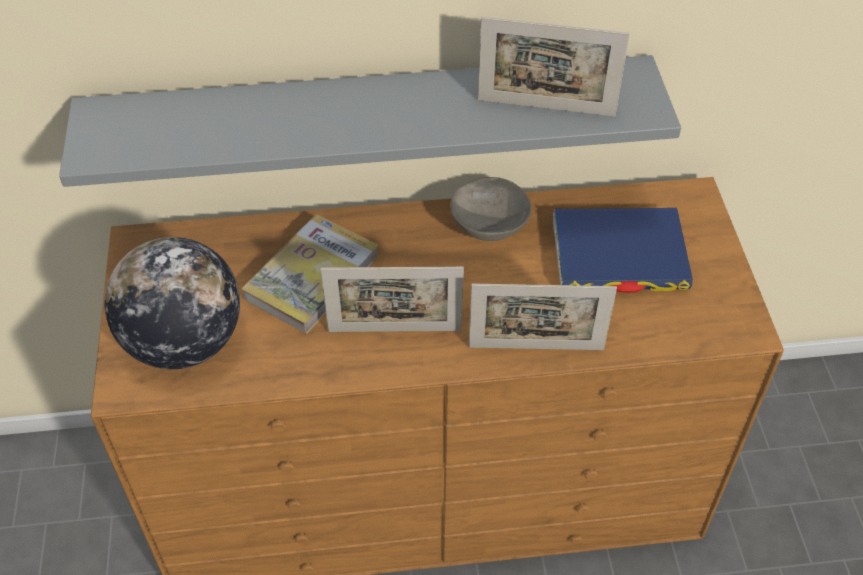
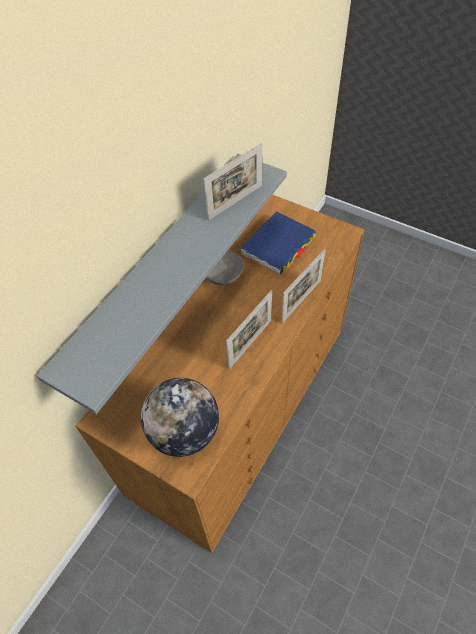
camera: 50 degrees left, 5 degrees up
(312, 277) = (192, 357): book -> none

